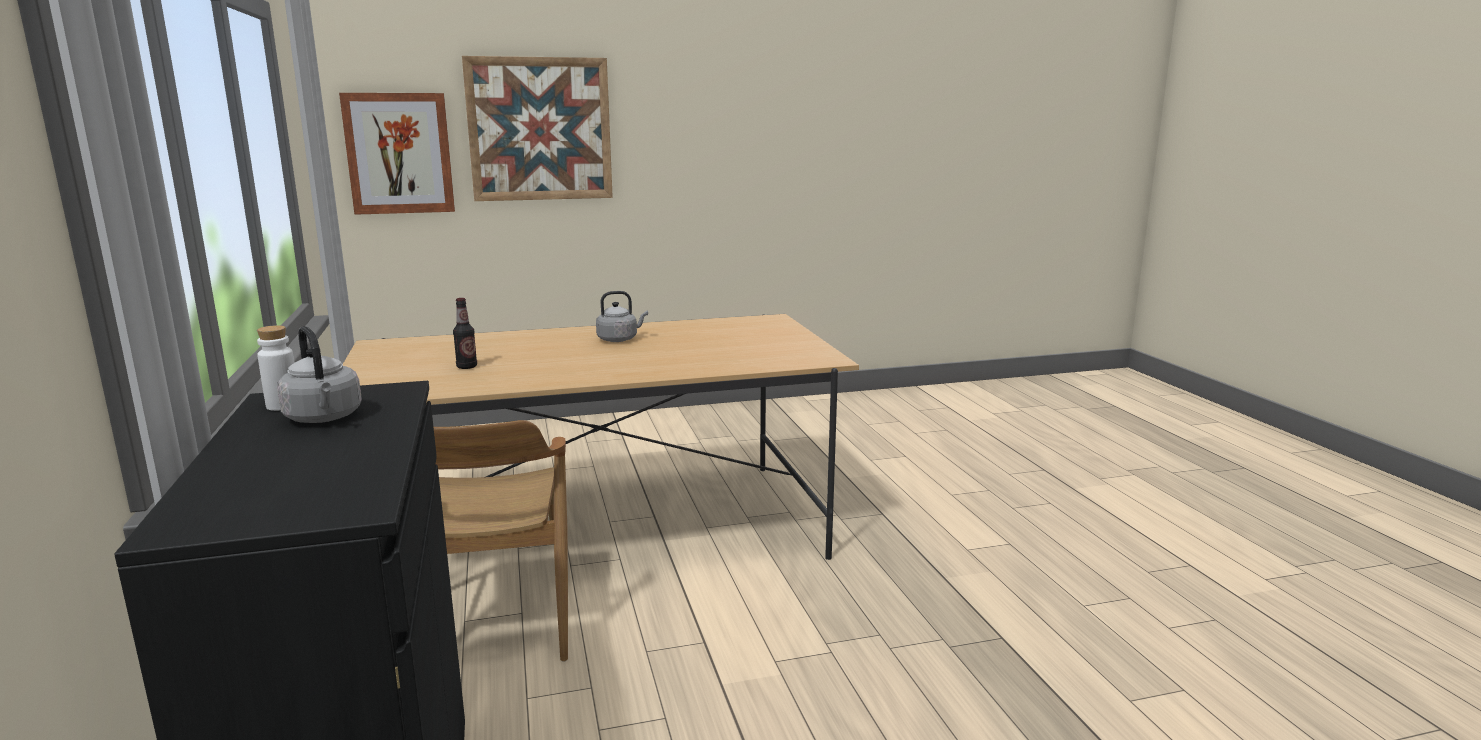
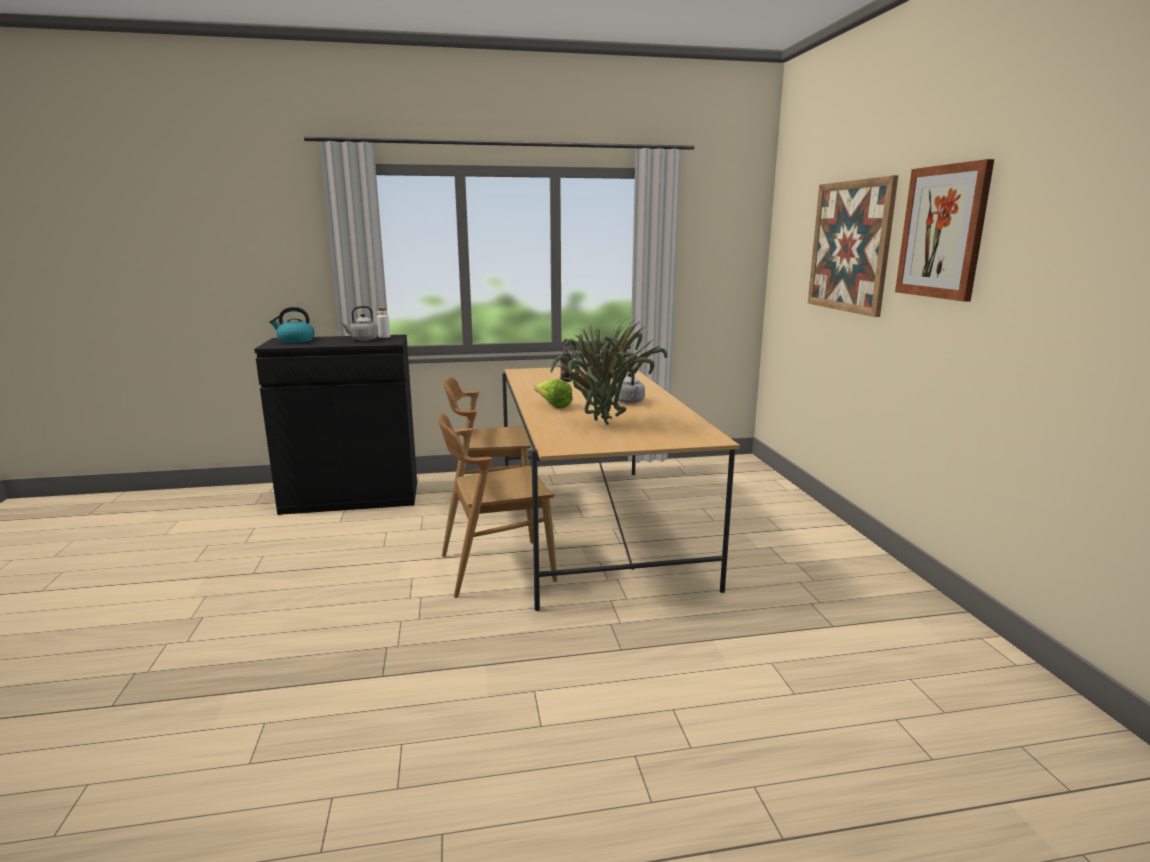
camera: 95 degrees right, 0 degrees up
(264, 493) = (295, 341): none -> kettle
(399, 153) = (789, 261): picture -> picture (943, 232)
(637, 367) = (553, 406): none -> lettuce
(732, 594) = (496, 568): none -> brown chair
(735, 347) = (603, 426): none -> potted plant

